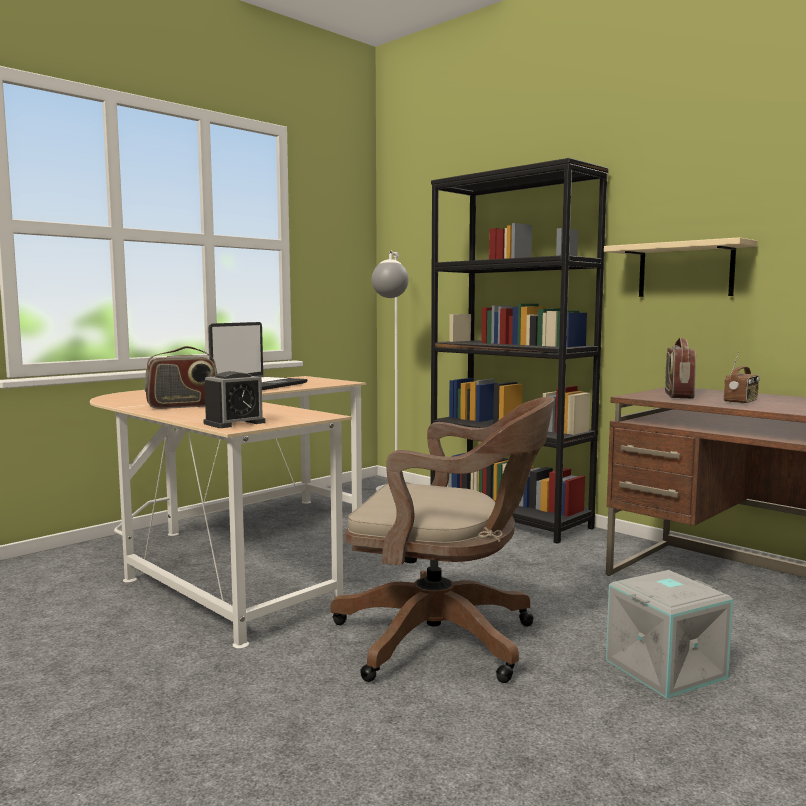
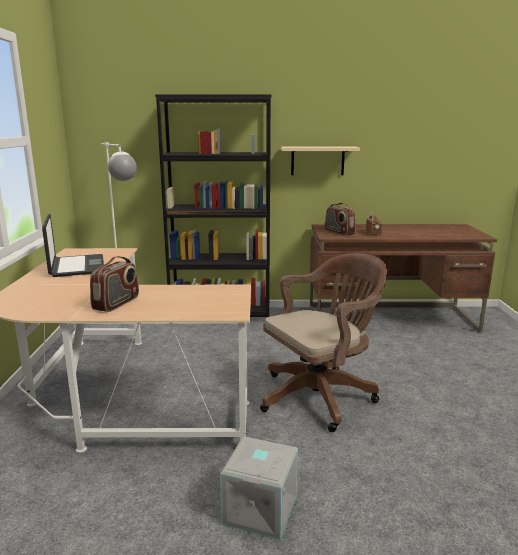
camera: 45 degrees left, 10 degrees up
(234, 423) = (217, 309): alarm clock -> none
(664, 668) = (405, 368): grey storage box -> grey storage box (259, 509)

